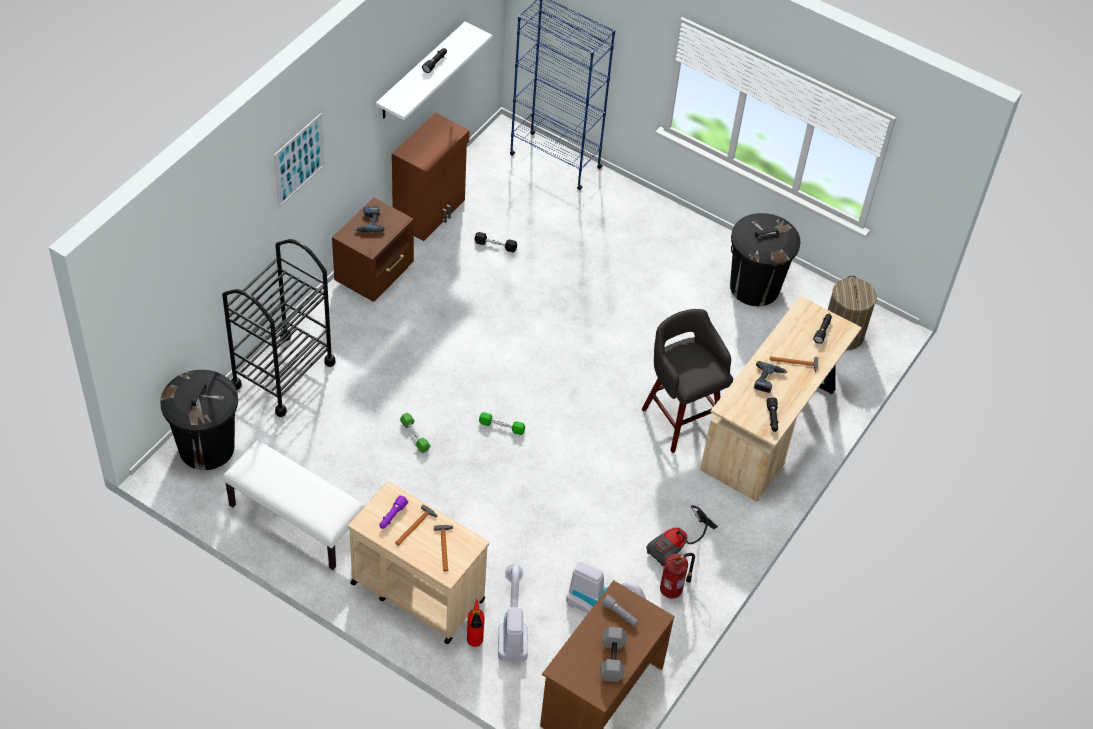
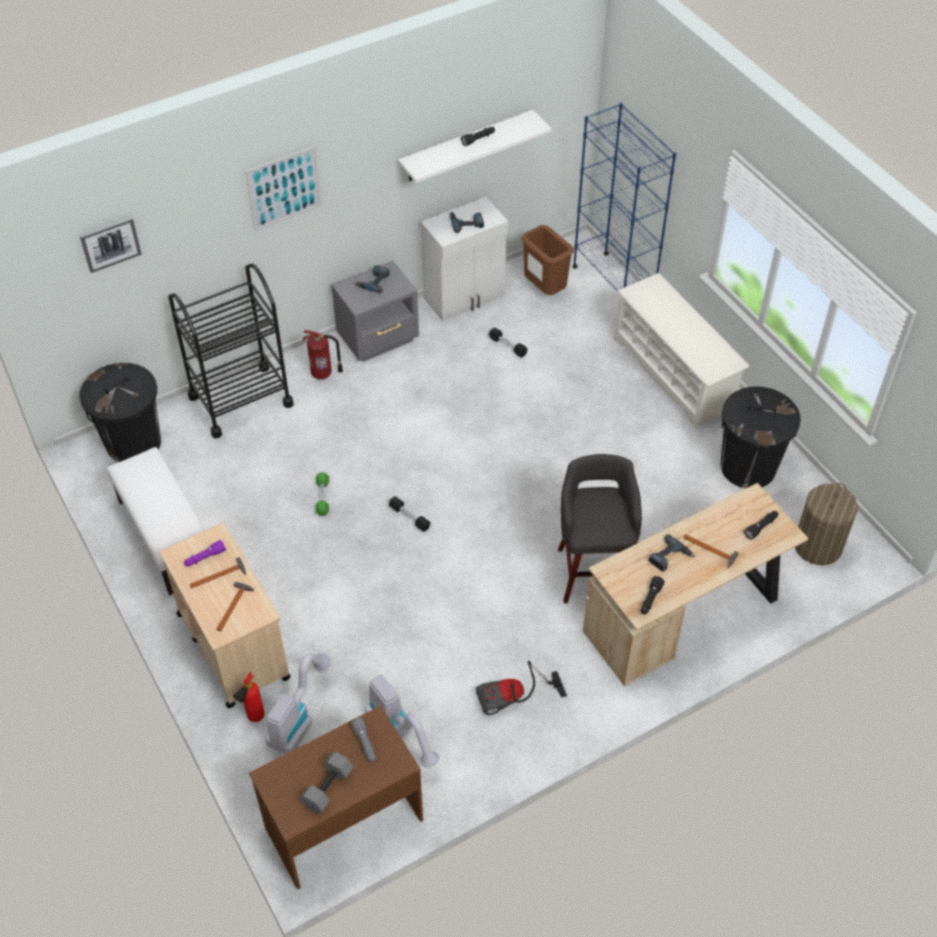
camera: 30 degrees right, 0 degrees up
(180, 260) = (110, 244): none -> picture
(375, 275) = (379, 338): brown nightstand -> grey nightstand
(430, 212) = (465, 297): brown cabinet -> white cabinet
(433, 142) = (466, 223): none -> power drill
(497, 183) = (544, 290): none -> brown trash can
(501, 427) = (409, 517): green dumbbell -> black dumbbell
(651, 226) = (673, 374): none -> white shoe rack
(672, 589) = (481, 743): fire extinguisher -> fire extinguisher (323, 373)

